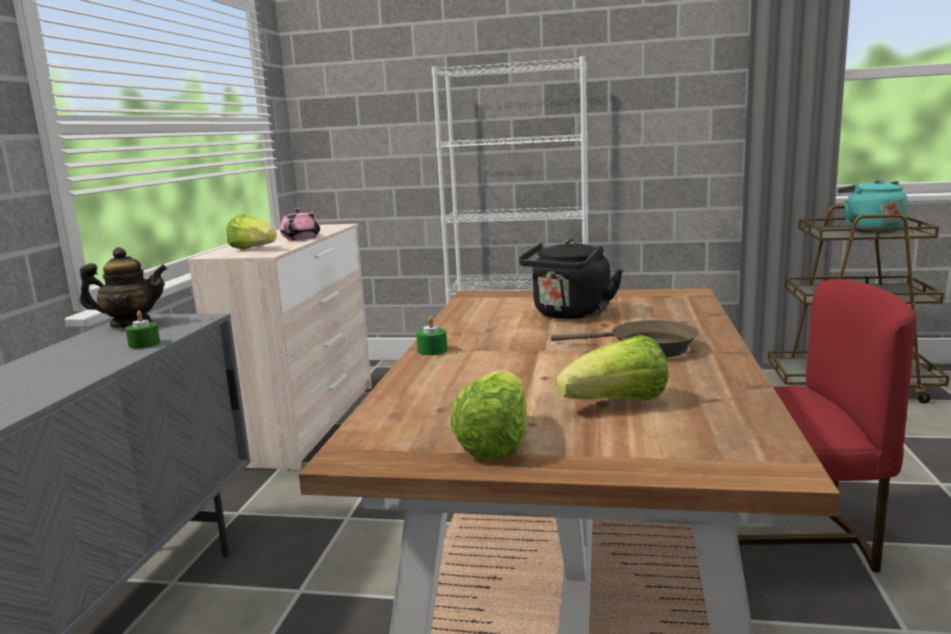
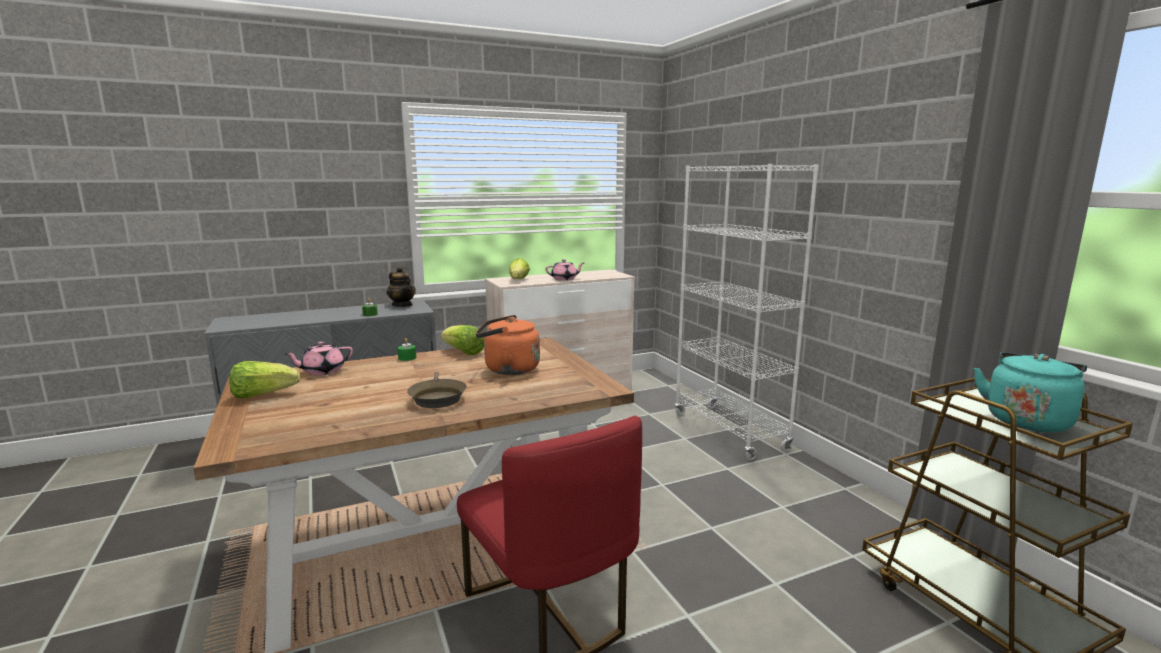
camera: 55 degrees right, 0 degrees up
(415, 399) = (322, 371): none -> pink teapot
(570, 315) = (508, 369): black kettle -> orange kettle
(618, 403) = (324, 407): lettuce -> lettuce (463, 352)

